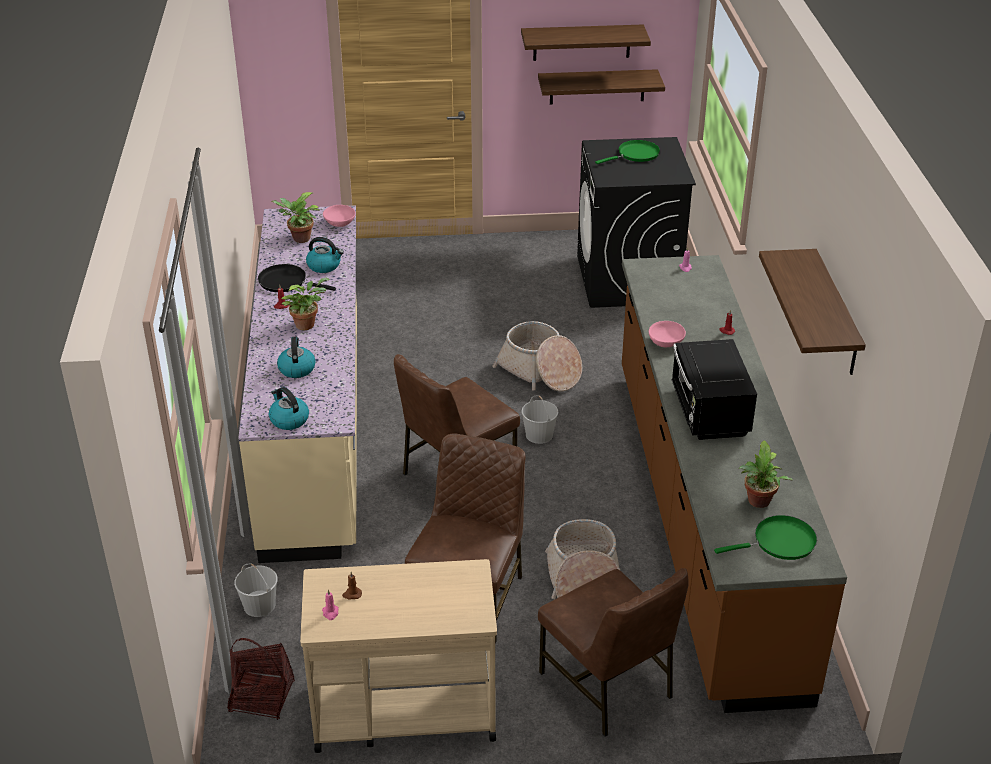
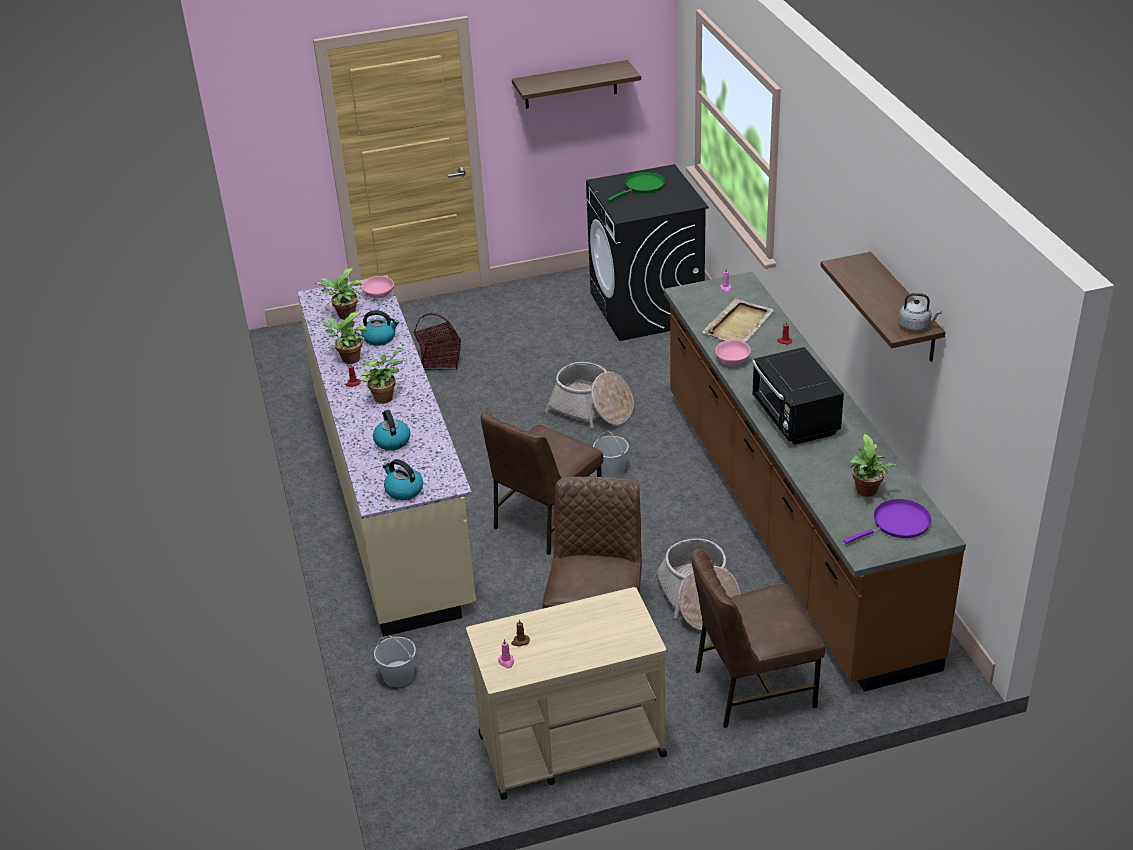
camera: 10 degrees left, 0 degrees up
(262, 697) = (432, 759): basket -> basket (440, 361)
(286, 282) = (348, 360): black frying pan -> potted plant
(597, 86) = (589, 125): shelf -> none
(608, 685) = (752, 687): brown chair -> brown chair turned 120 degrees clockwise
(685, 306) = (739, 324): none -> beige tray
(780, 542) = (897, 524): green frying pan -> purple frying pan
(835, 333) = (916, 326): none -> grey kettle

